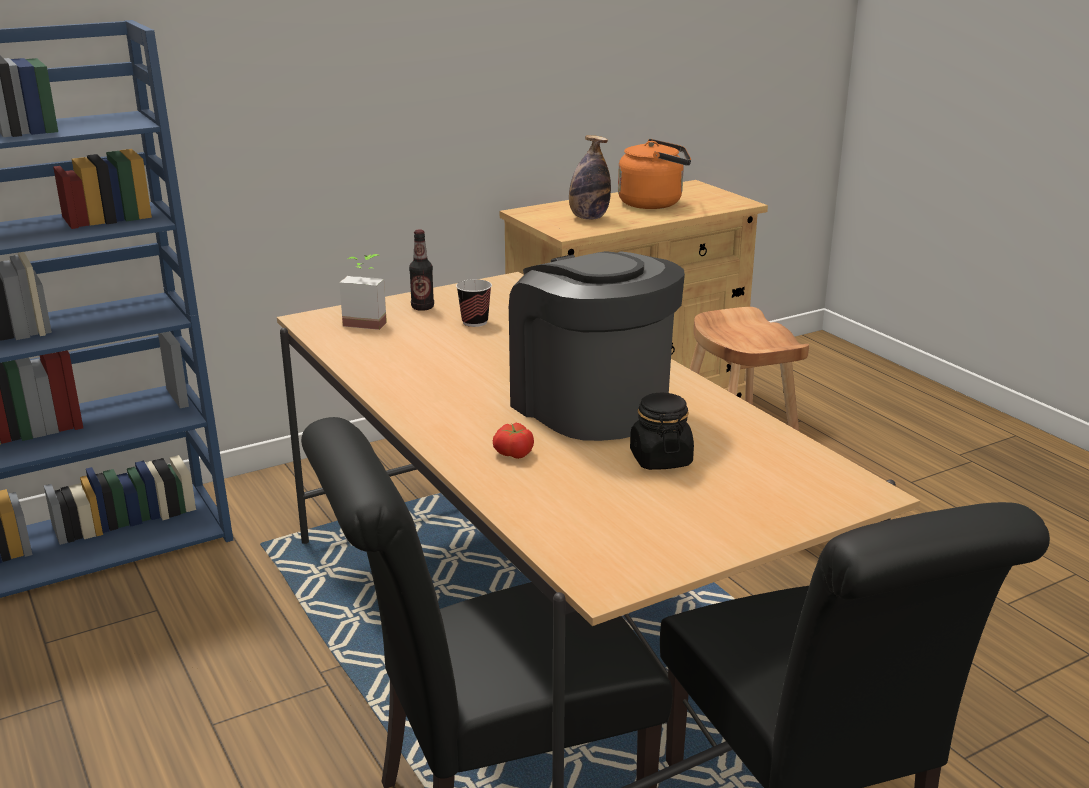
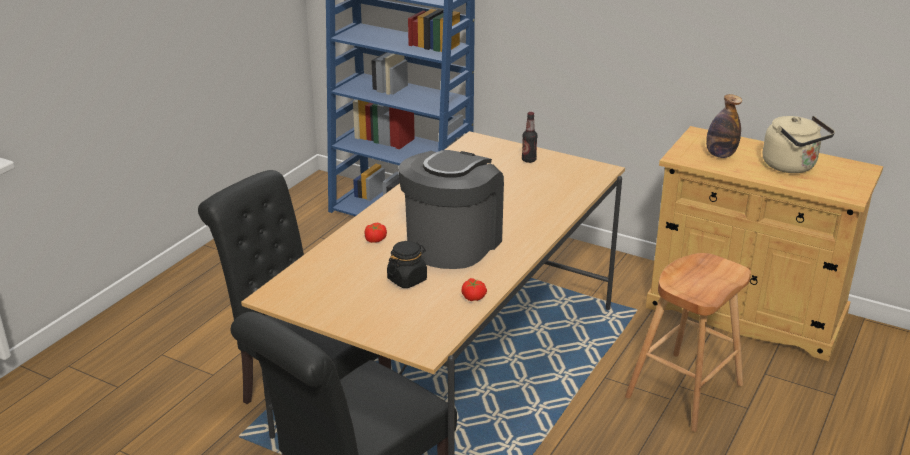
camera: 60 degrees right, 5 degrees up
(367, 321) = (491, 153): potted plant -> none
(475, 322) = (526, 180): cup -> none
(654, 203) = (792, 166): orange kettle -> beige kettle
(750, 428) = (474, 297): none -> tomato

